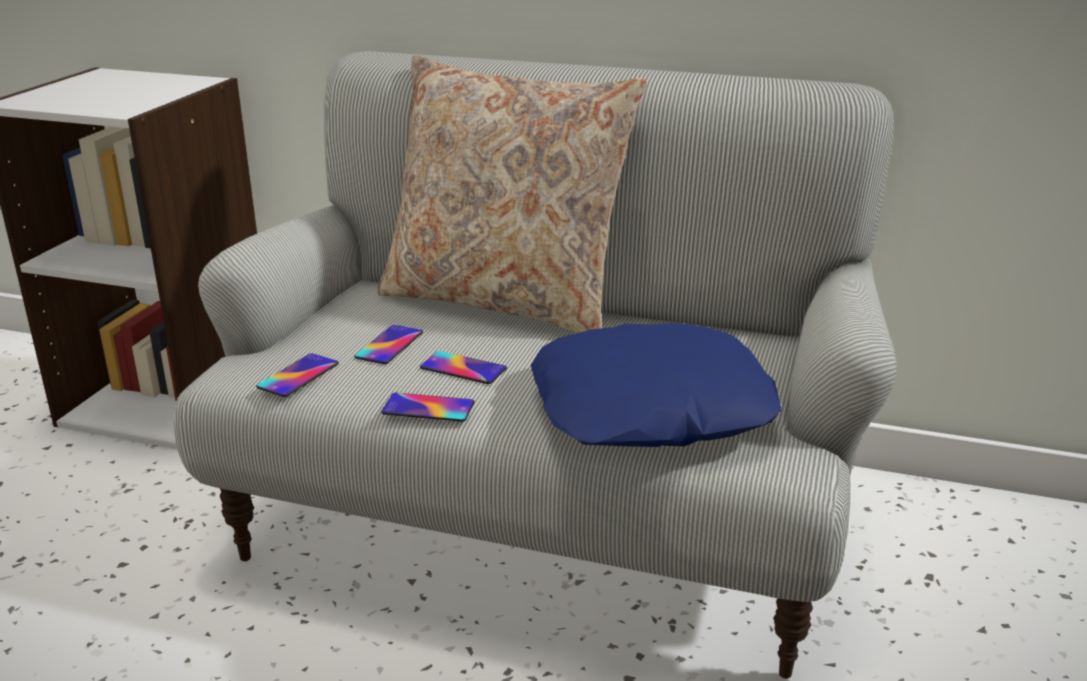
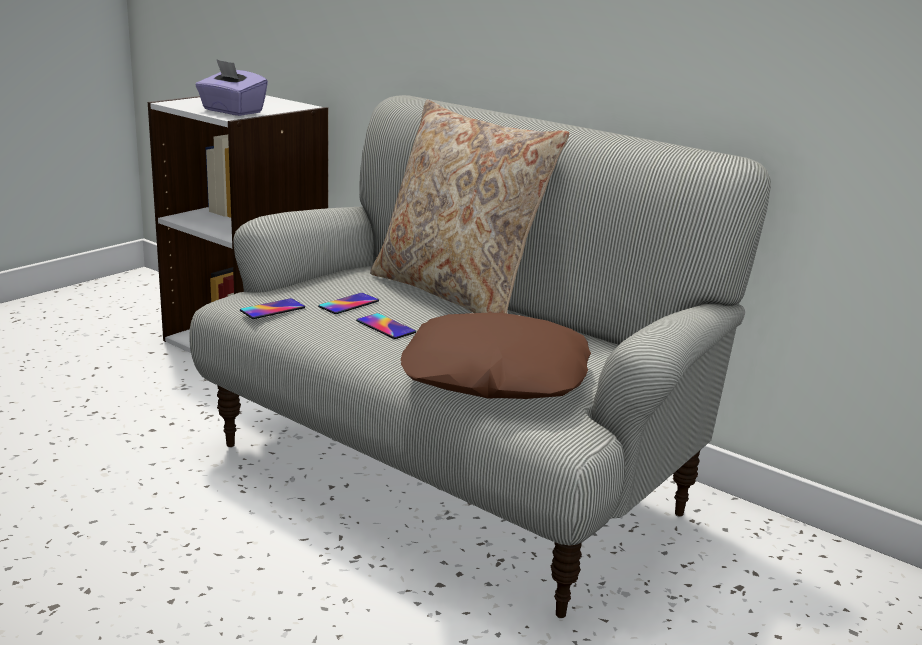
camera: 20 degrees right, 5 degrees down
(117, 103) = (232, 111): none -> purple tissue box
(428, 408) = (339, 344): phone -> none
(651, 409) = (495, 376): blue pillow -> brown pillow

